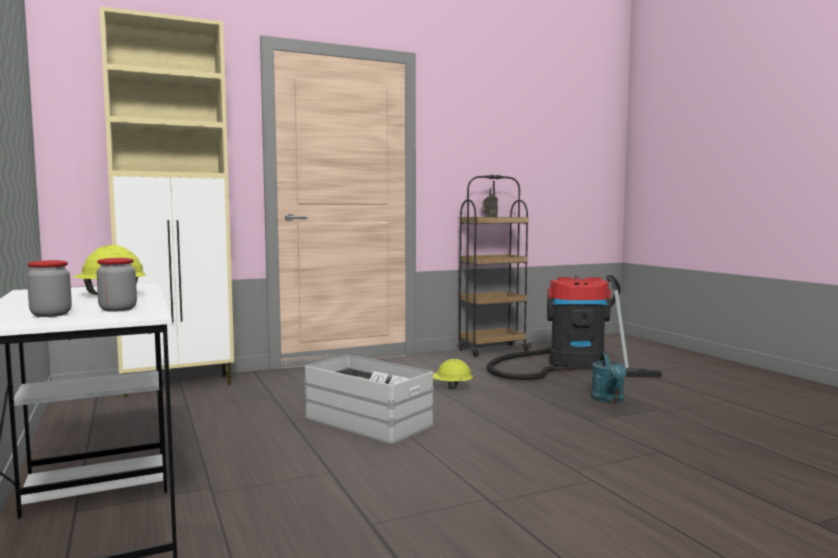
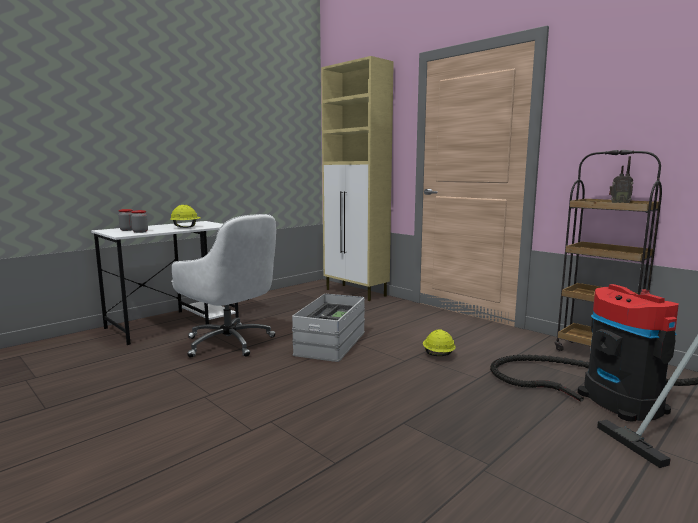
camera: 70 degrees right, 5 degrees up
(293, 478) = (228, 343): none -> white office chair
(609, 400) = (488, 430): turquoise watering can -> none

